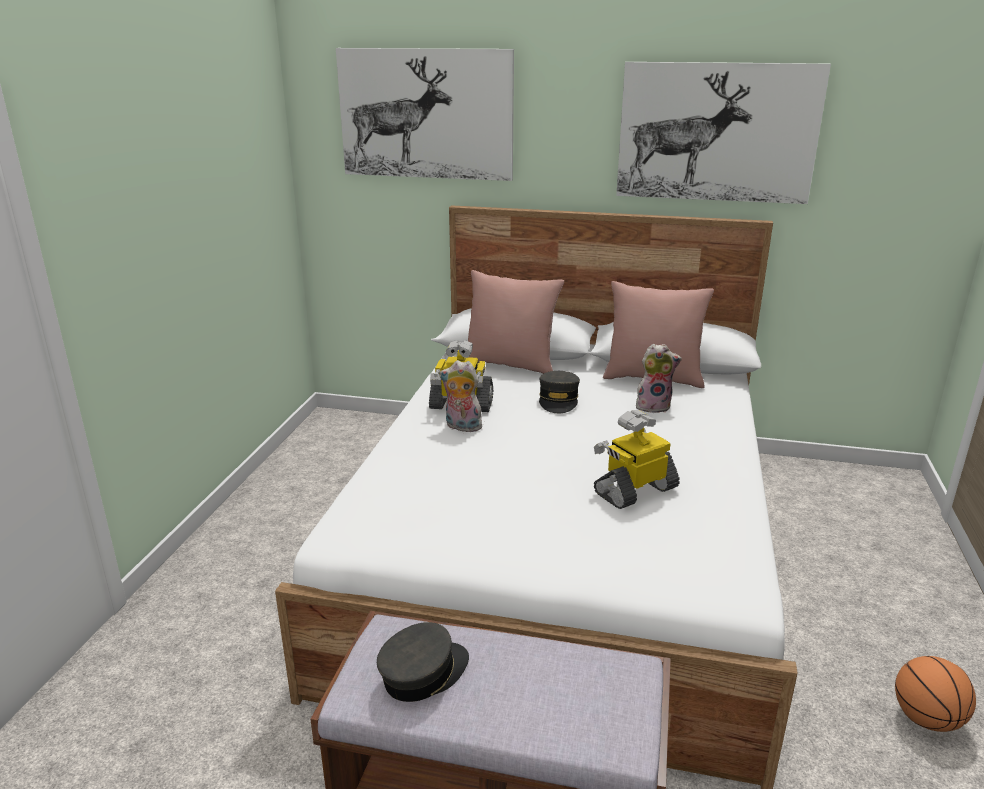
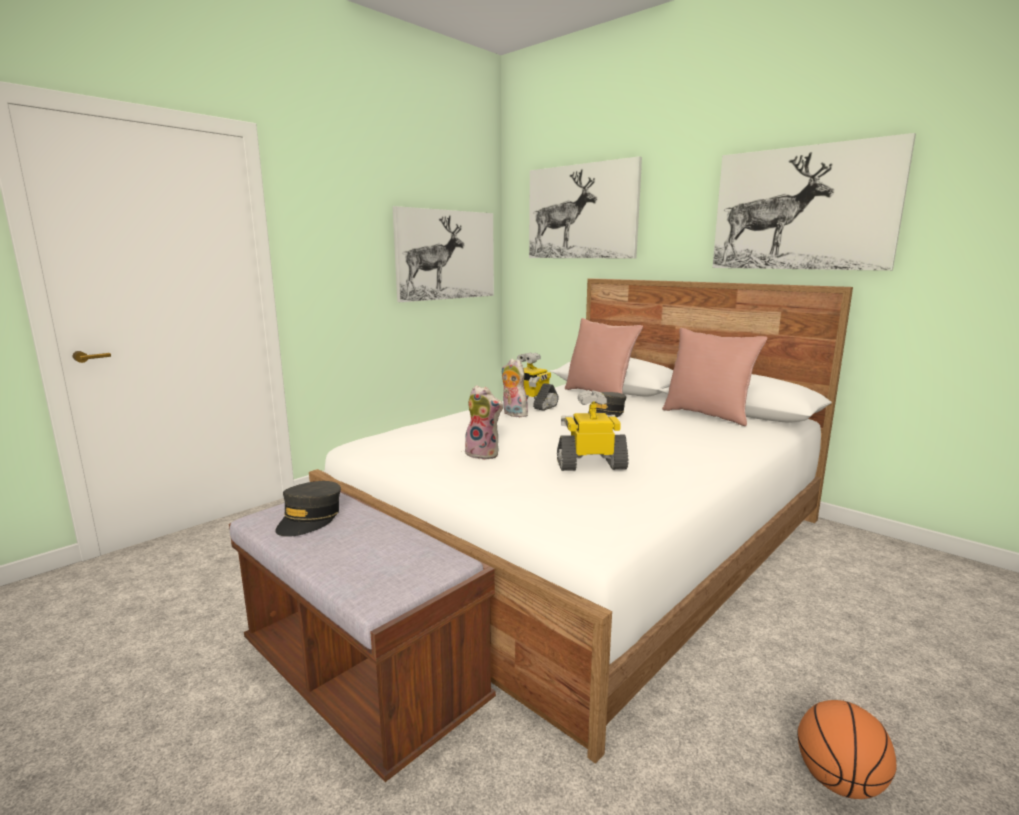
camera: 30 degrees right, 10 degrees down
(238, 186) = (446, 255): none -> picture
(423, 673) = (310, 519): grey cap -> grey cap turned 120 degrees clockwise
(653, 406) = (683, 428): plush toy -> plush toy (484, 454)

